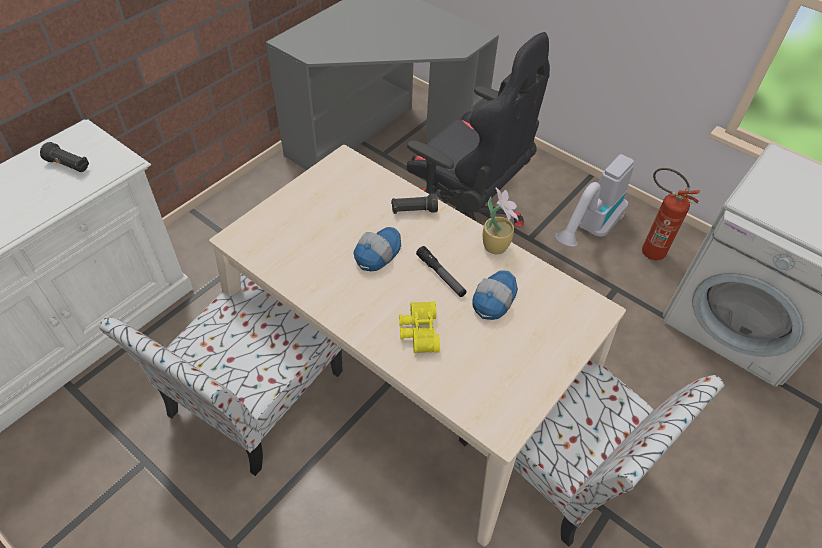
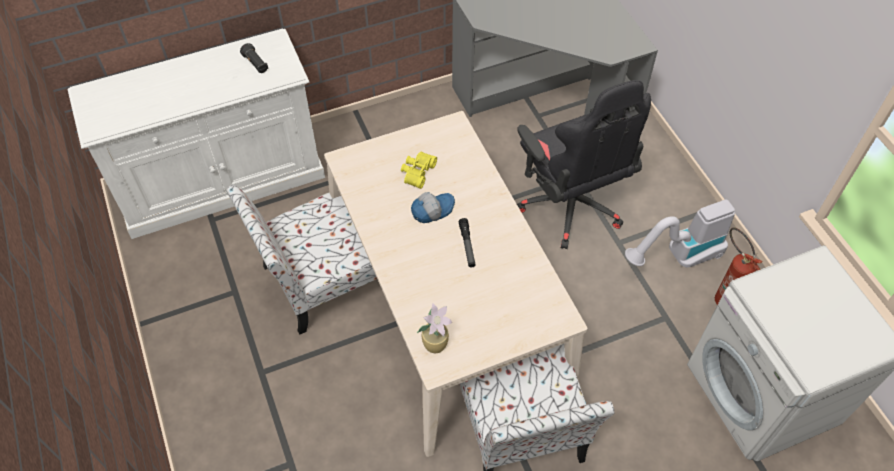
camera: 30 degrees right, 5 degrees up
(413, 210) = (480, 187): black flashlight -> none
(418, 332) = (424, 279): yellow binoculars -> yellow binoculars (417, 172)
(493, 299) = (493, 278): cap -> none
(495, 245) = (523, 239): potted plant -> potted plant (436, 344)

